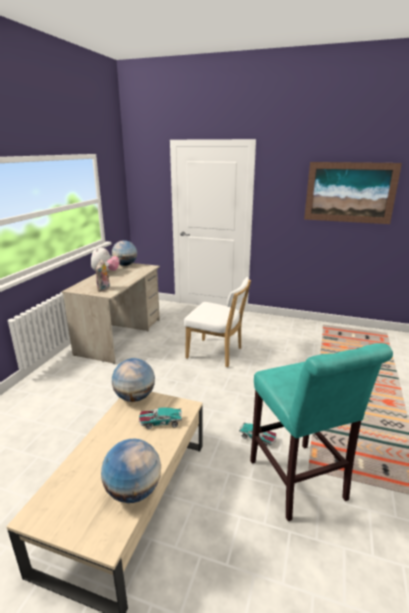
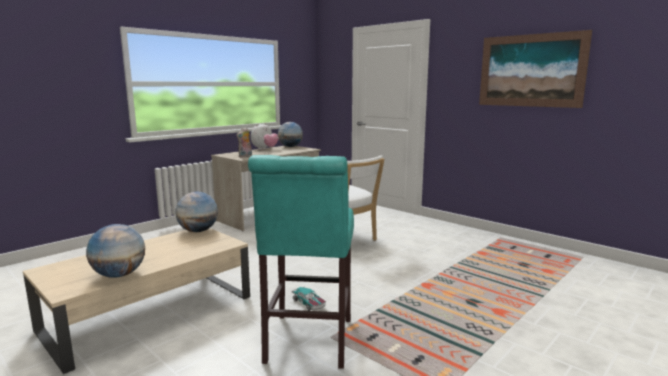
camera: 25 degrees right, 10 degrees down
(160, 422) = (196, 247): toy car -> none

